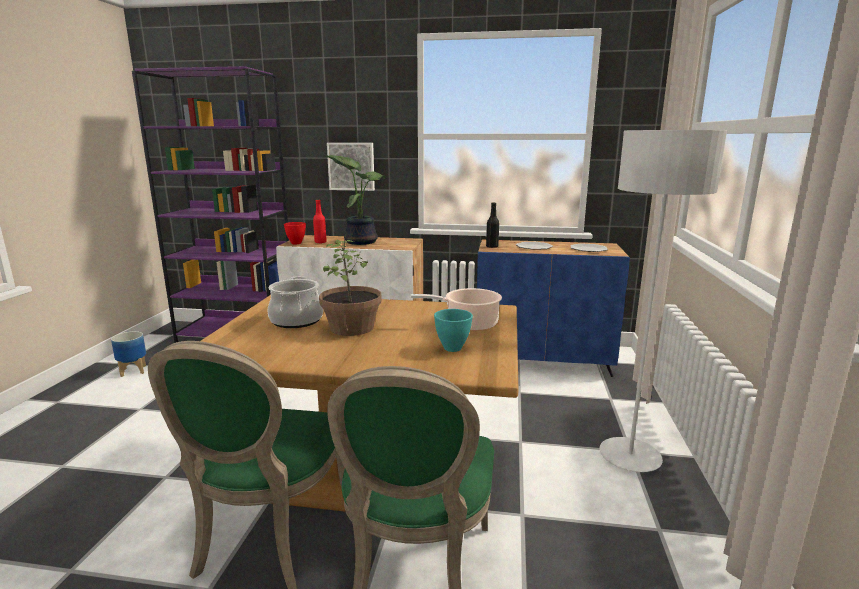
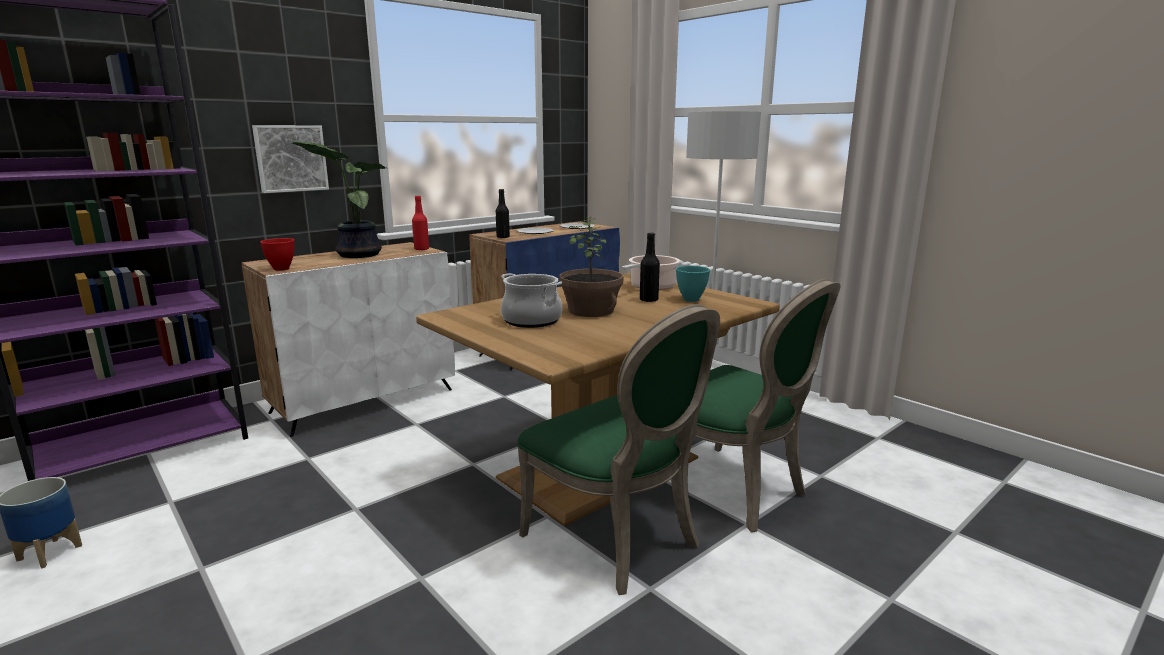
camera: 50 degrees left, 0 degrees up
(320, 242) = (310, 263): red bottle -> red bottle (421, 249)
(420, 335) = (648, 300): none -> black bottle

